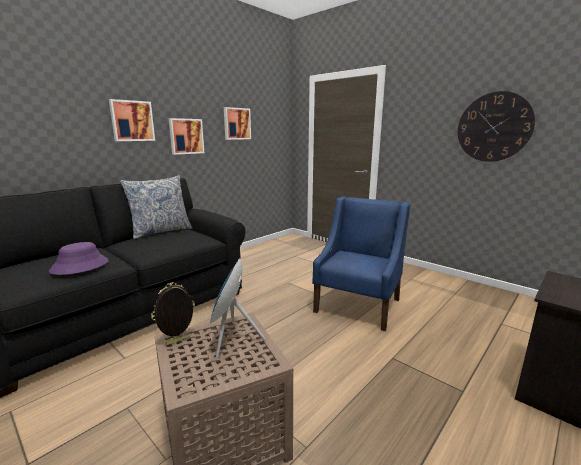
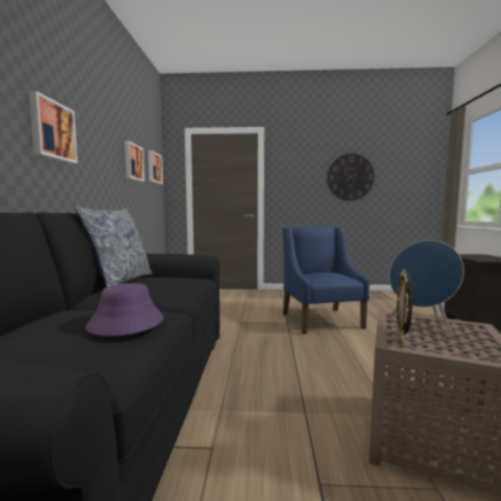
camera: 40 degrees left, 10 degrees down
(186, 136) = (98, 166): picture -> picture (154, 168)

